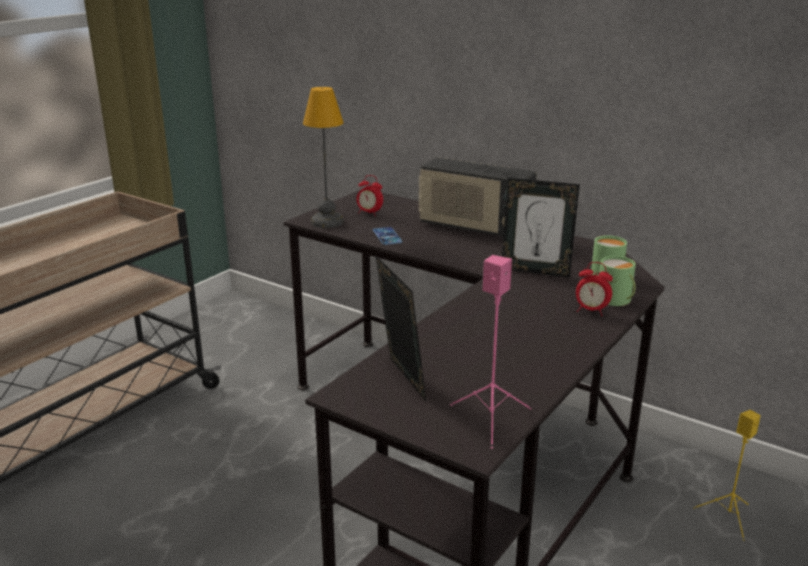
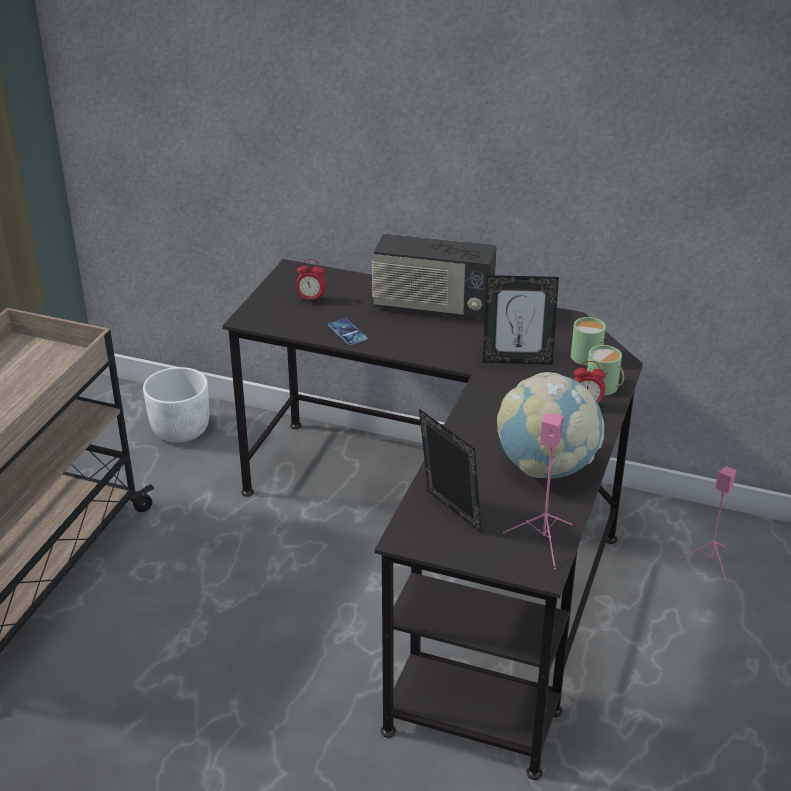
camera: 15 degrees left, 10 degrees up
(273, 334) = (180, 429): none -> white planter
(328, 222) = (273, 319): table lamp -> none
(525, 355) = (546, 467): none -> globe
(728, 517) = (710, 562): yellow speaker -> pink speaker

